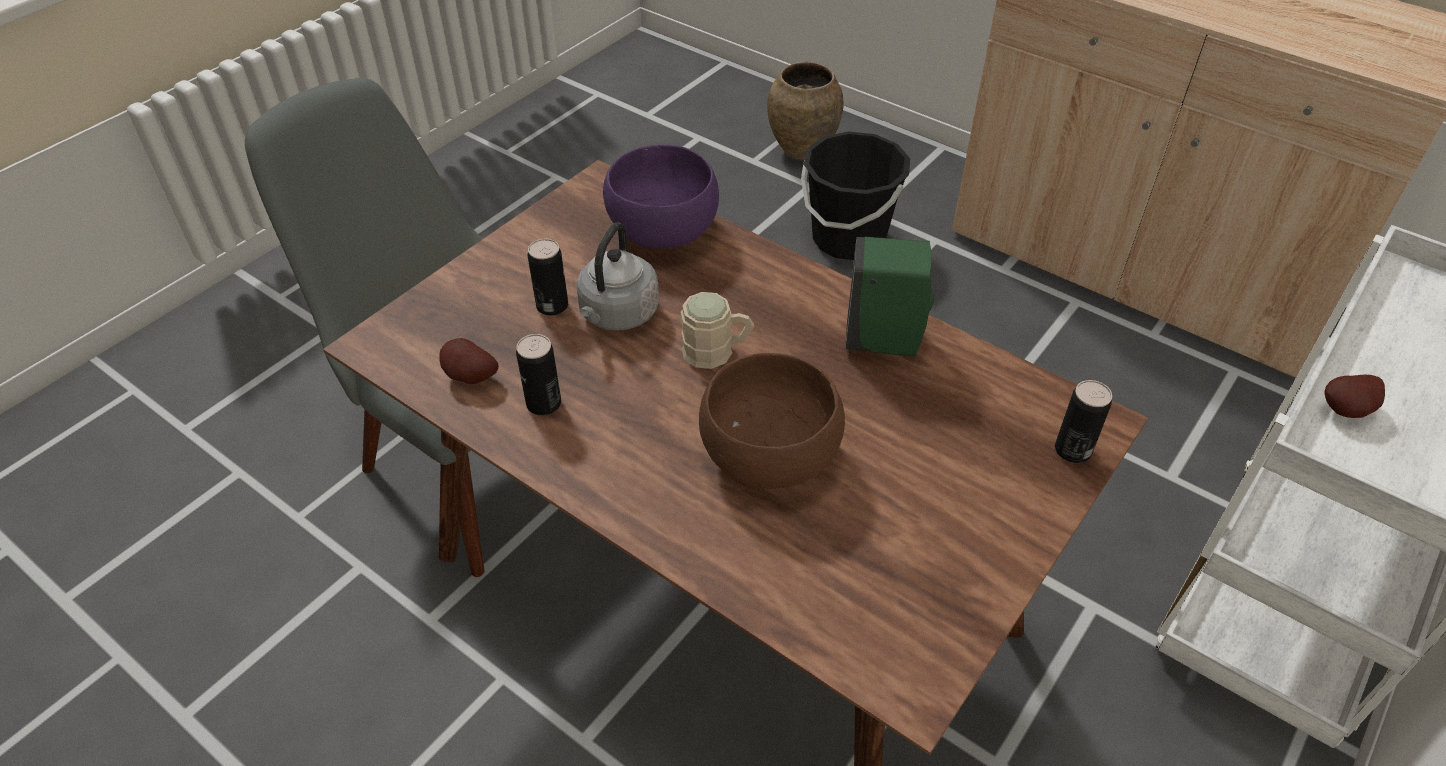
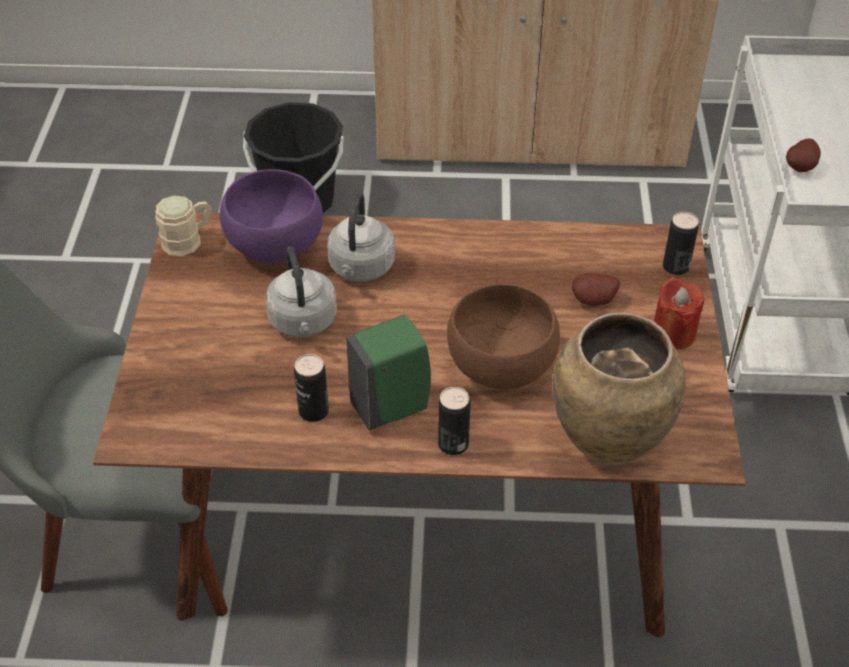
camera: 35 degrees left, 0 degrees up
(469, 378) = (238, 422): potato -> potato (594, 302)
(552, 306) = (247, 340): can -> can (453, 444)
(717, 351) = (400, 313): beige mug -> beige mug (188, 240)
(720, 290) = (361, 269): none -> grey kettle
(801, 150) = (200, 141): brown vase -> brown vase (608, 443)
(885, 341) = (505, 252): green soap dispenser -> green soap dispenser (392, 407)
(1000, 524) = (673, 333): none -> red candle

